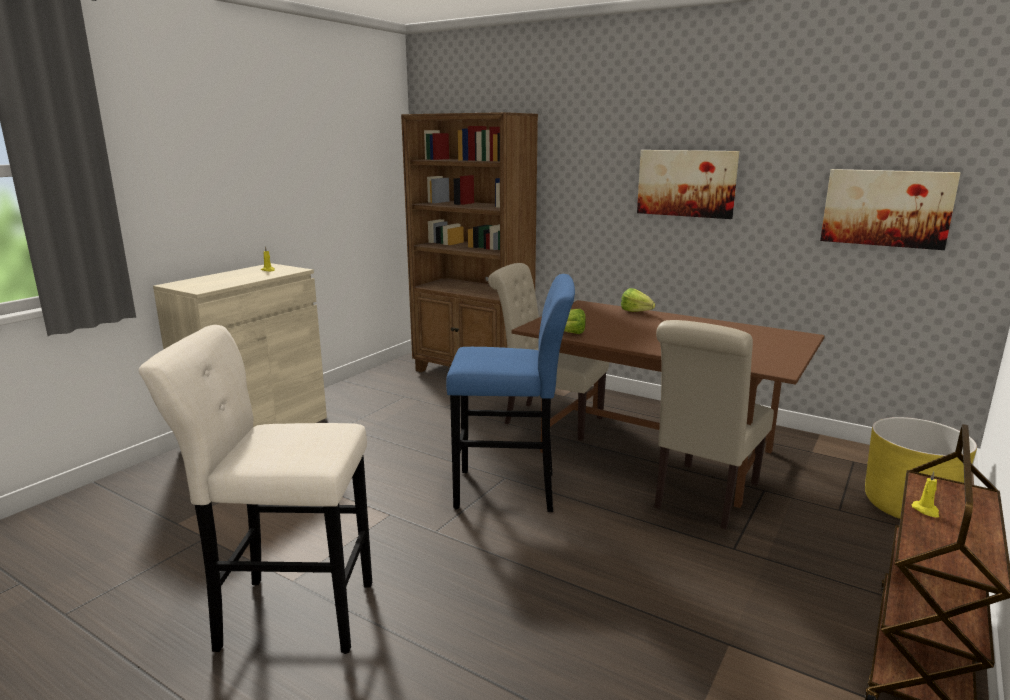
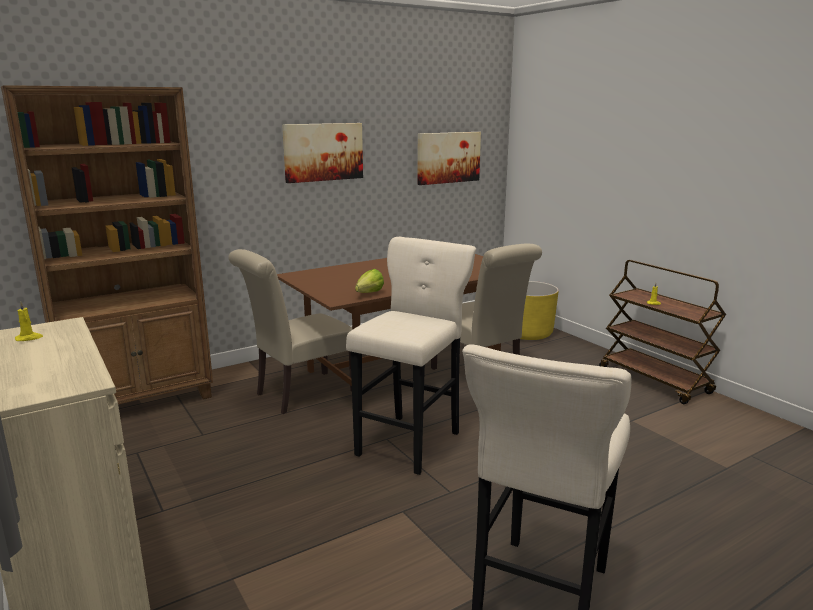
camera: 65 degrees left, 0 degrees up
(512, 490) = (411, 441): blue stool -> beige stool
(638, 313) = (345, 268): lettuce -> none

